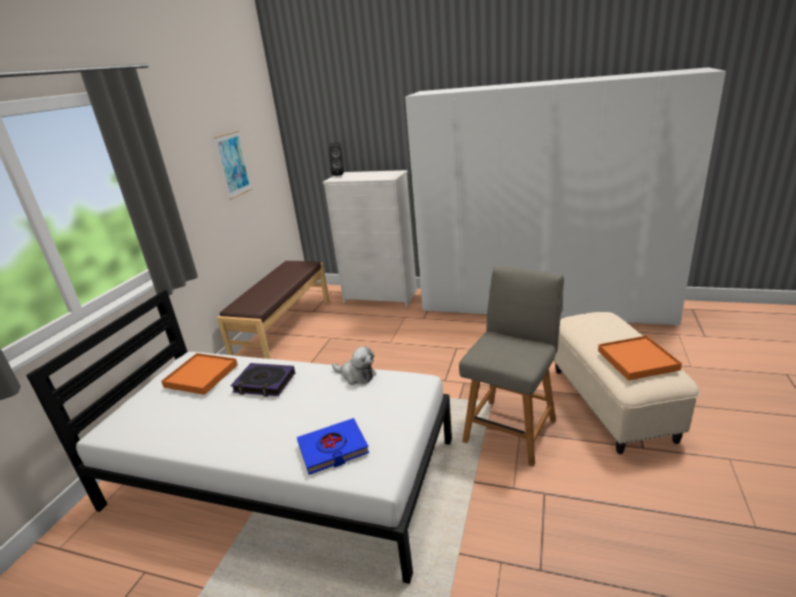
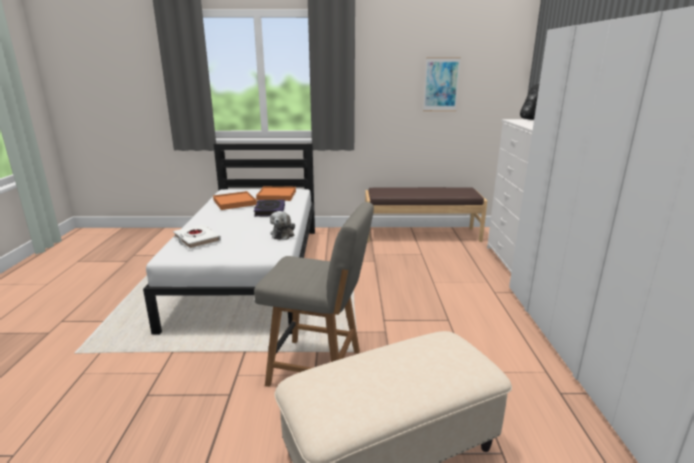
camera: 70 degrees right, 5 degrees down
(333, 449) = (196, 240): blue book -> white book
(637, 360) = (348, 382): orange tray -> orange tray (234, 202)

